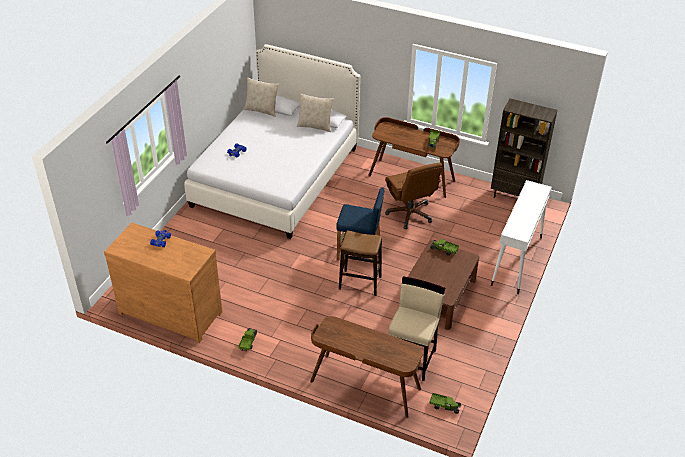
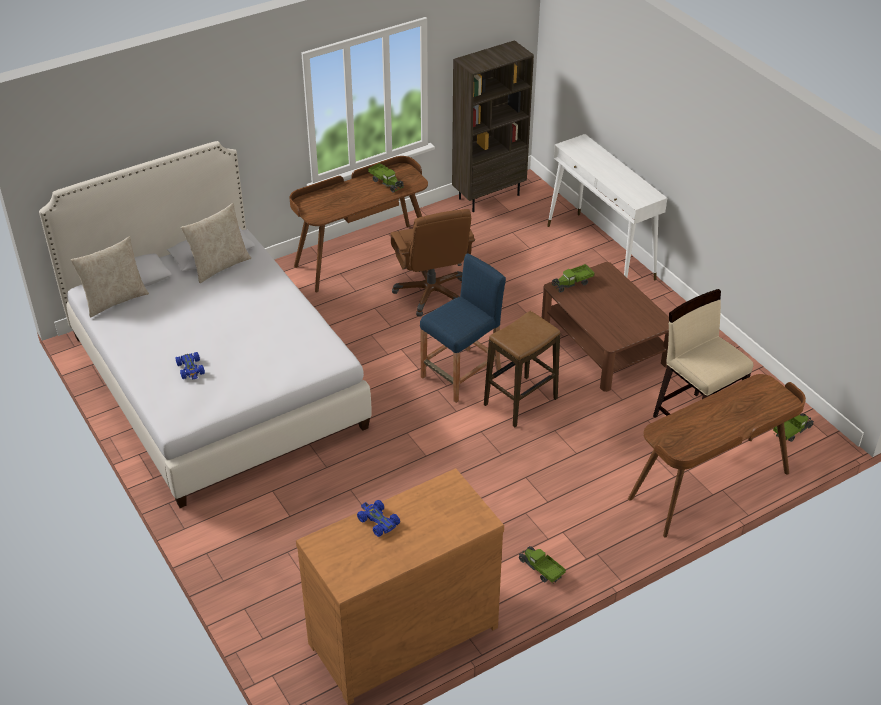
camera: 55 degrees left, 0 degrees up
(410, 214) = (431, 293): brown office chair -> brown office chair turned 60 degrees clockwise

